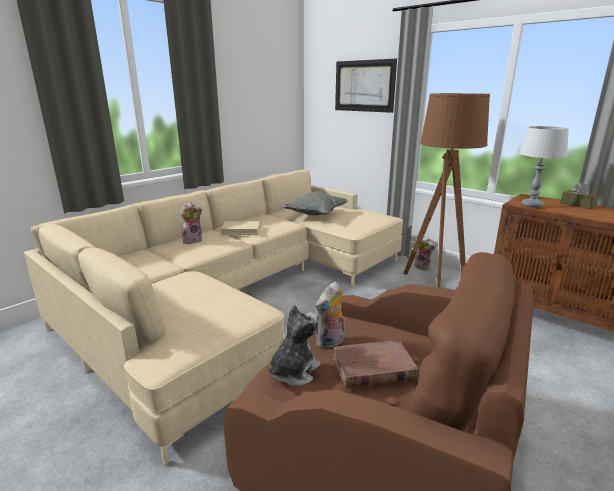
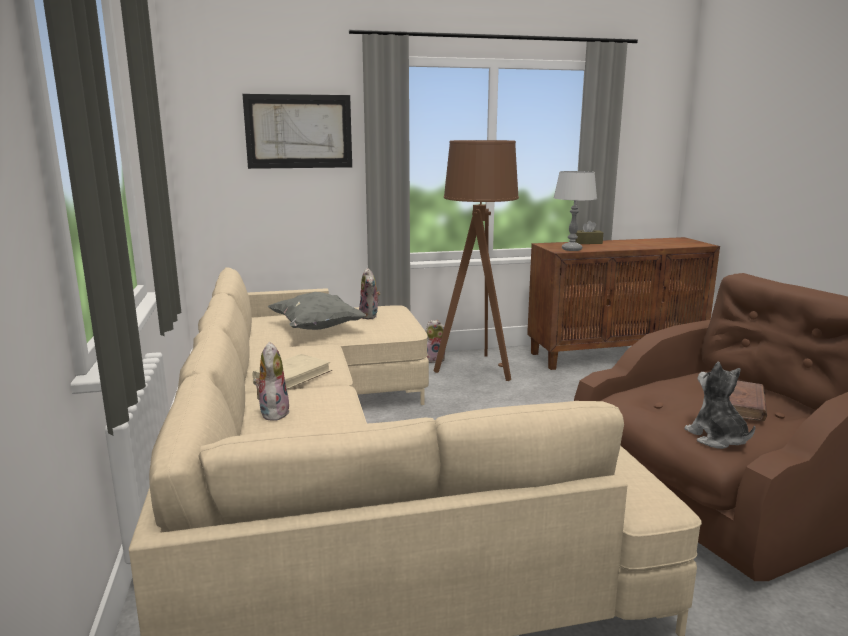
camera: 55 degrees left, 5 degrees down
(330, 343) = (673, 410): plush toy -> plush toy (370, 316)

